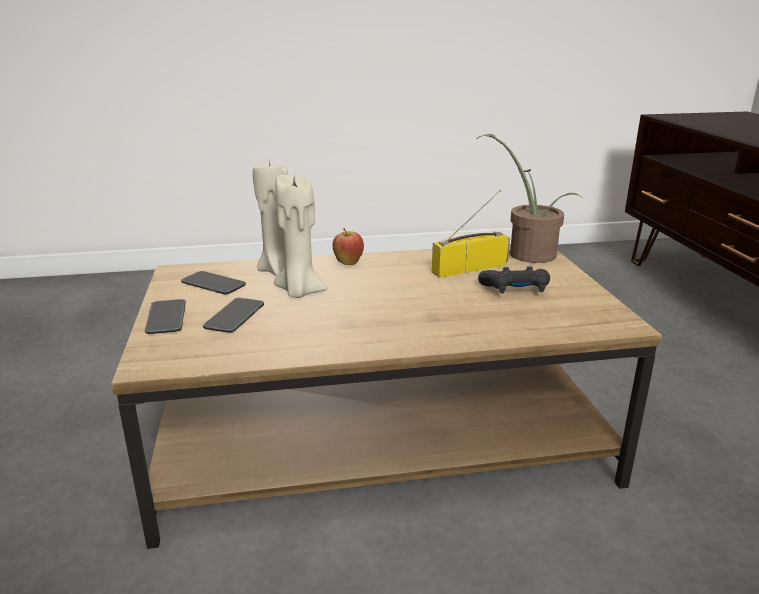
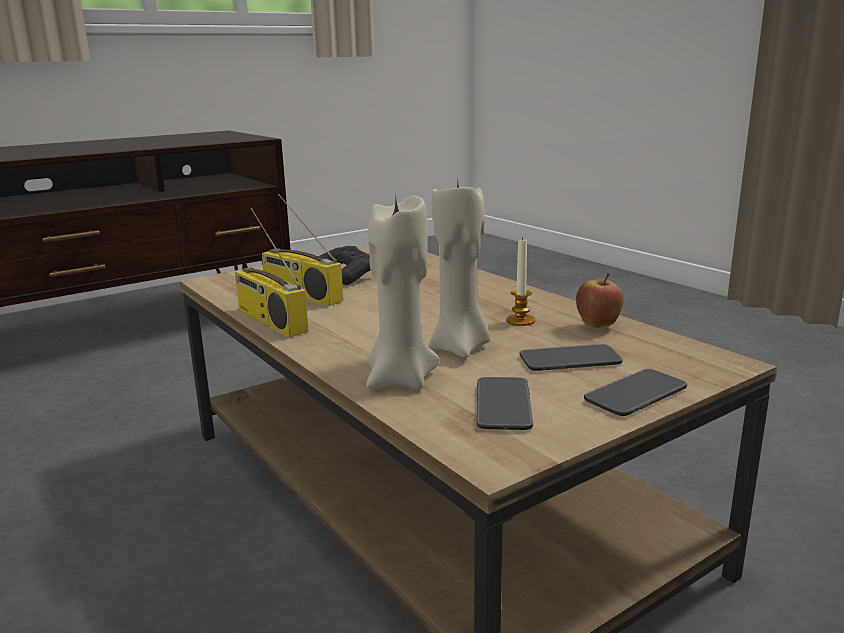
camera: 115 degrees left, 5 degrees down
(322, 323) = (520, 321): none -> candle
(348, 264) = (336, 346): apple -> apple (598, 326)
(418, 254) = (269, 320): none -> radio
(526, 252) = (229, 282): potted plant -> none

